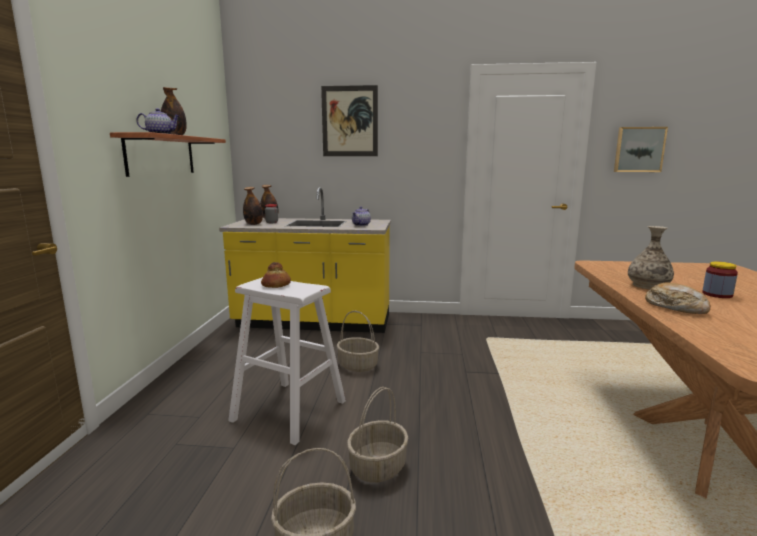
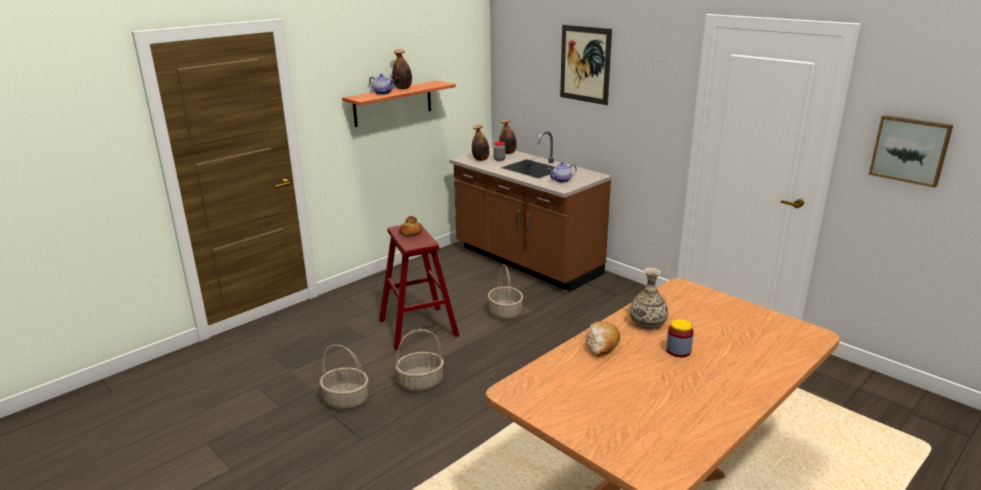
camera: 40 degrees right, 10 degrees up
(289, 410) = (418, 327): white stool -> red stool
(313, 322) = (526, 262): yellow counter -> brown counter

